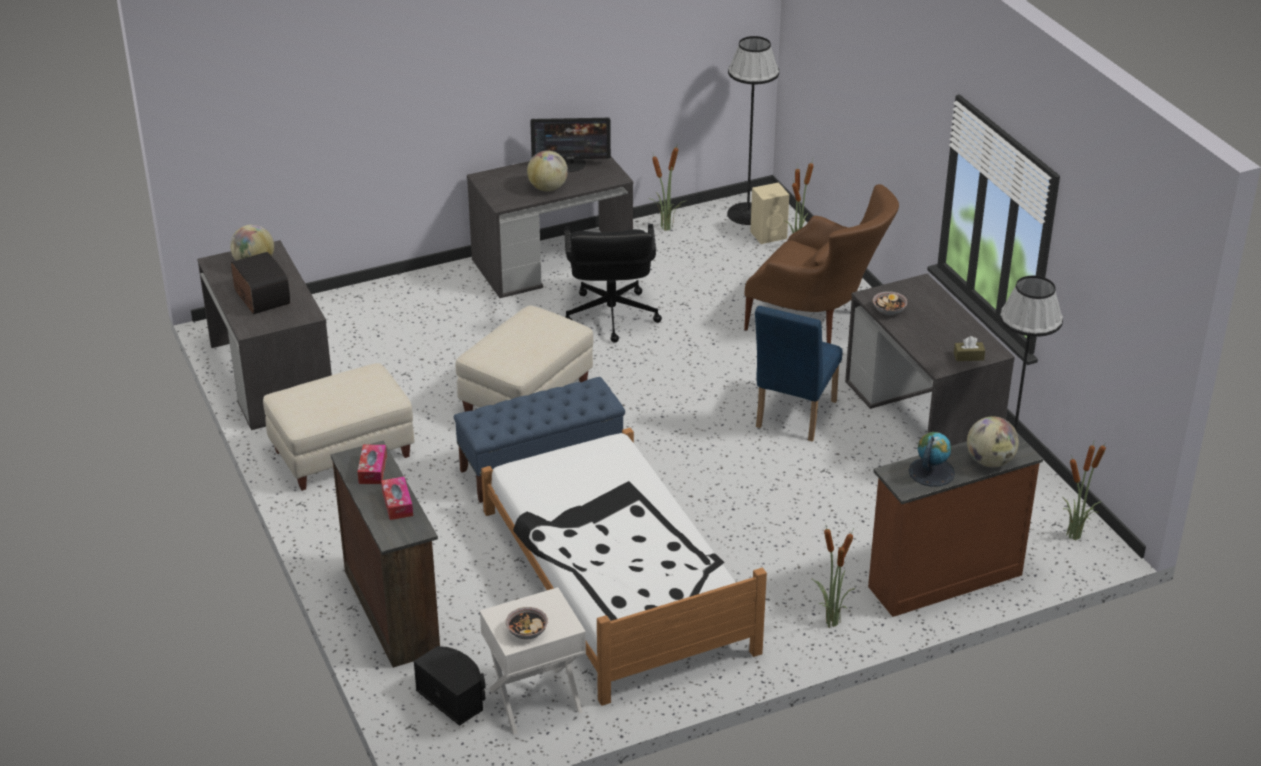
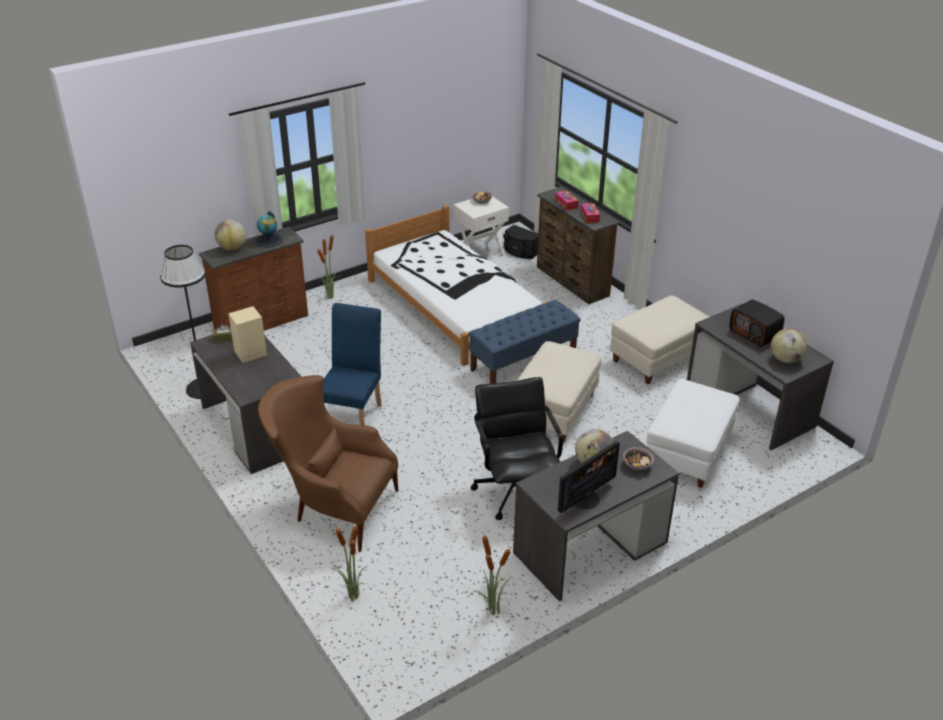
camera: 170 degrees right, 0 degrees up
(389, 334) = (689, 453): none -> white ottoman
(571, 164) = (584, 498): monitor -> monitor turned 150 degrees clockwise
(748, 214) = (409, 646): black floor lamp -> none
(769, 235) = (383, 614): beige speaker -> beige speaker (249, 353)
(889, 310) = (278, 368): bowl -> bowl (637, 465)
(1075, 537) = (172, 353): potted plant -> none

